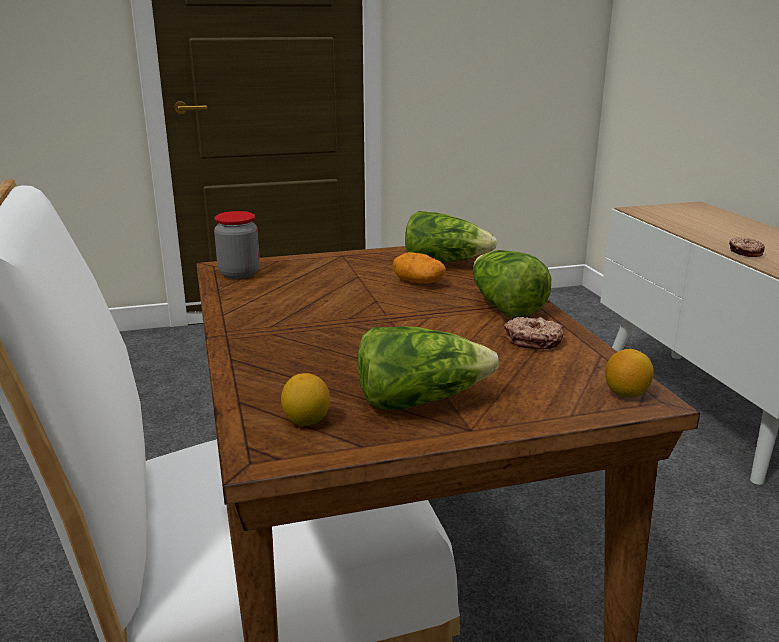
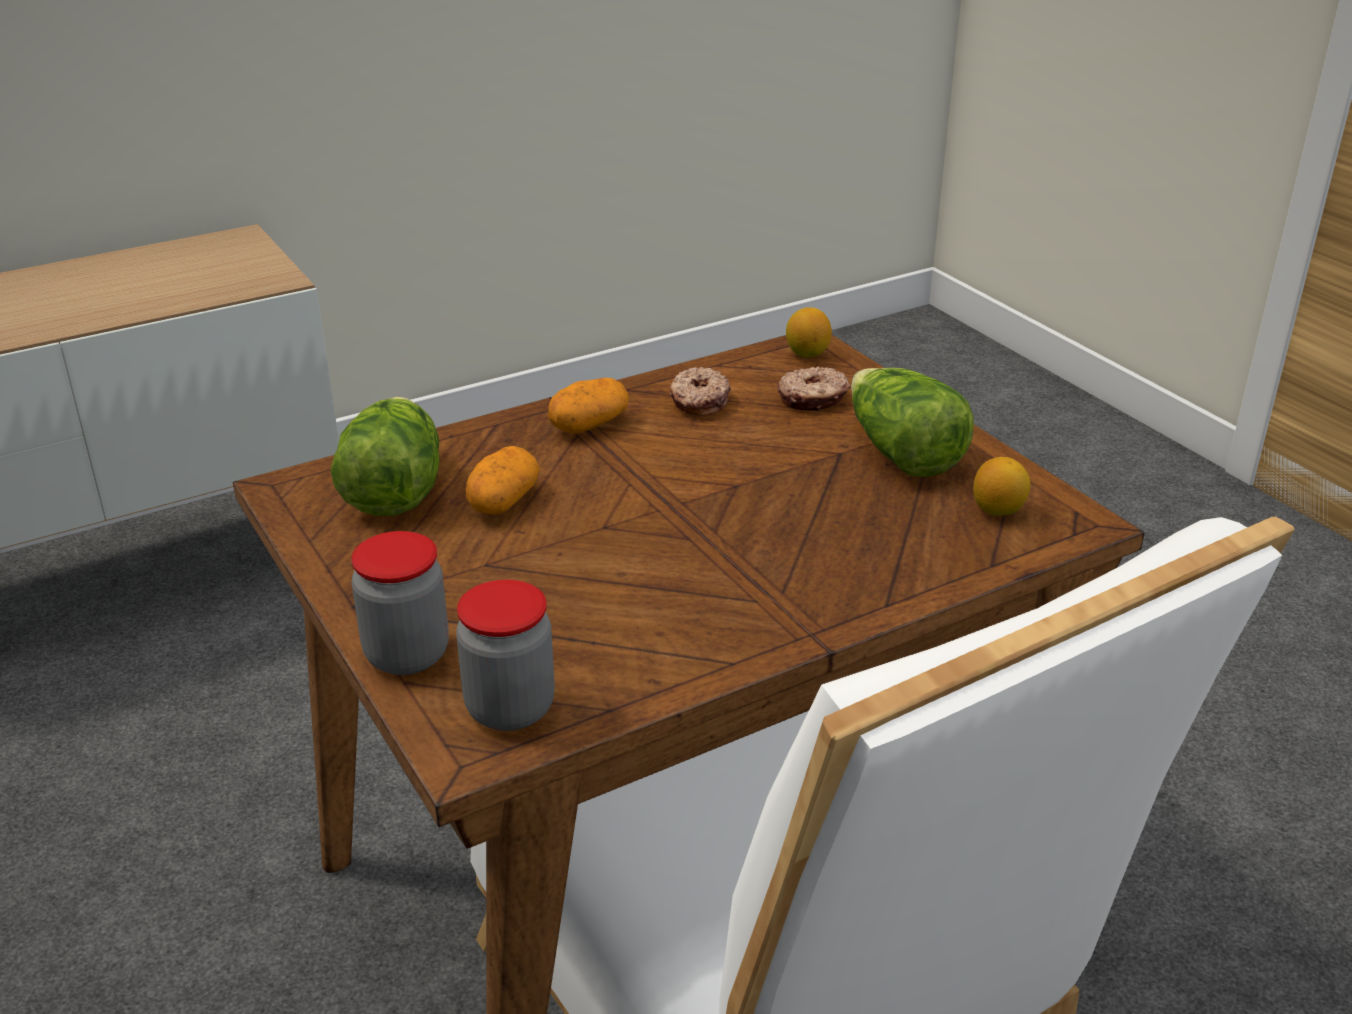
camera: 105 degrees left, 10 degrees up
(296, 261) = (407, 655): none -> jar
(504, 306) = (588, 425): lettuce -> potato
(745, 252) = (133, 307): donut -> donut (813, 399)

